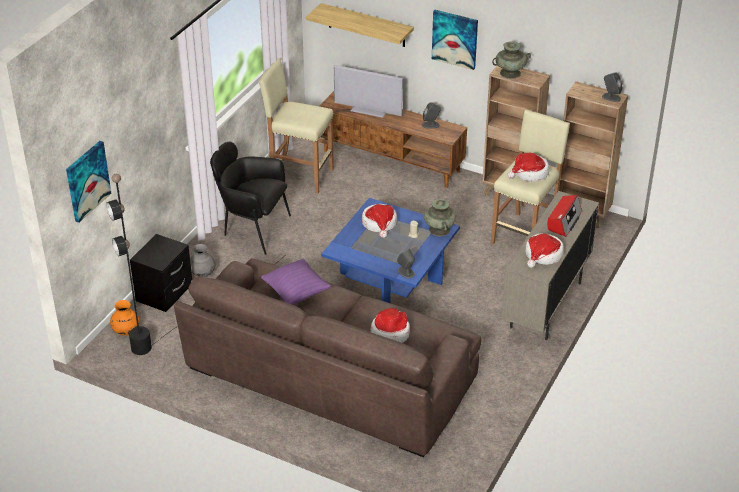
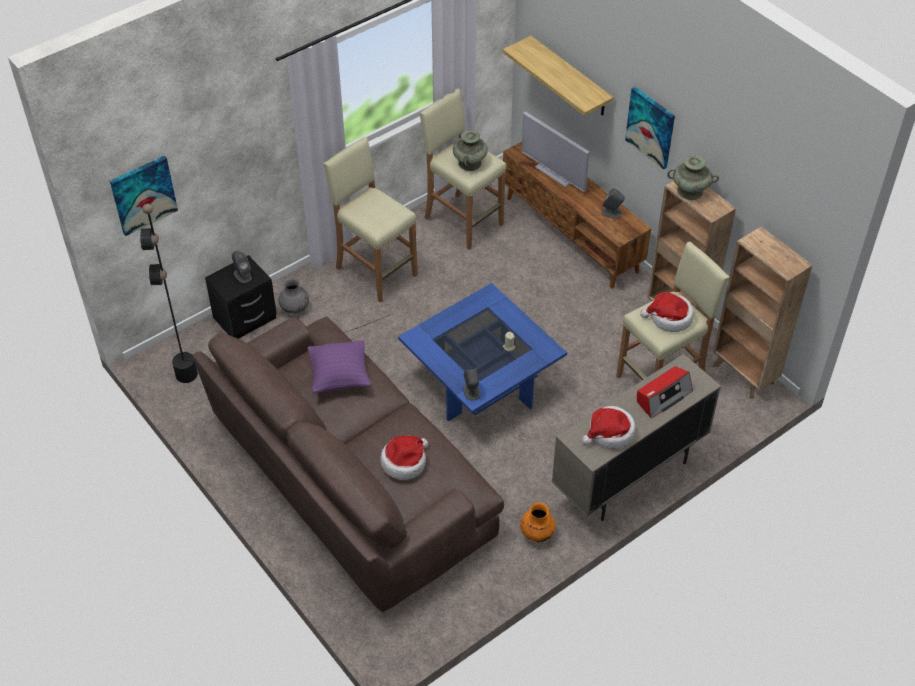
camera: 25 degrees right, 10 degrees up
(126, 331) = (183, 349): orange vase -> orange vase (536, 534)
(252, 229) = (375, 271): black armchair -> beige stool
(379, 224) = (481, 320): hat -> none
(439, 229) = (541, 350): turquoise vase -> turquoise vase (470, 163)
(611, 97) = (788, 262): grey speaker -> grey speaker (242, 275)

